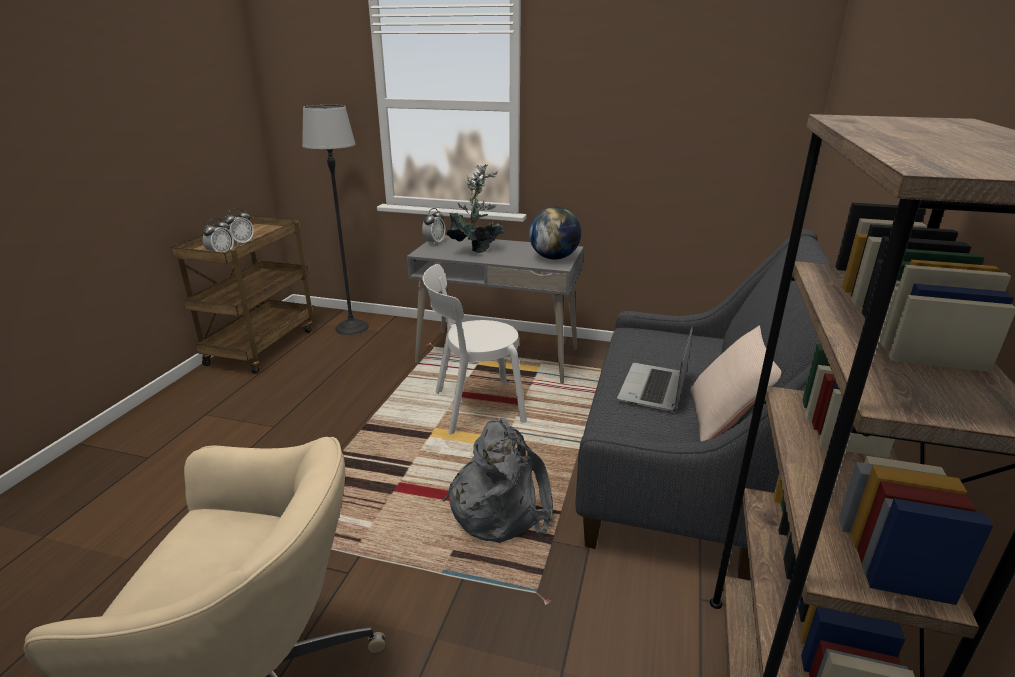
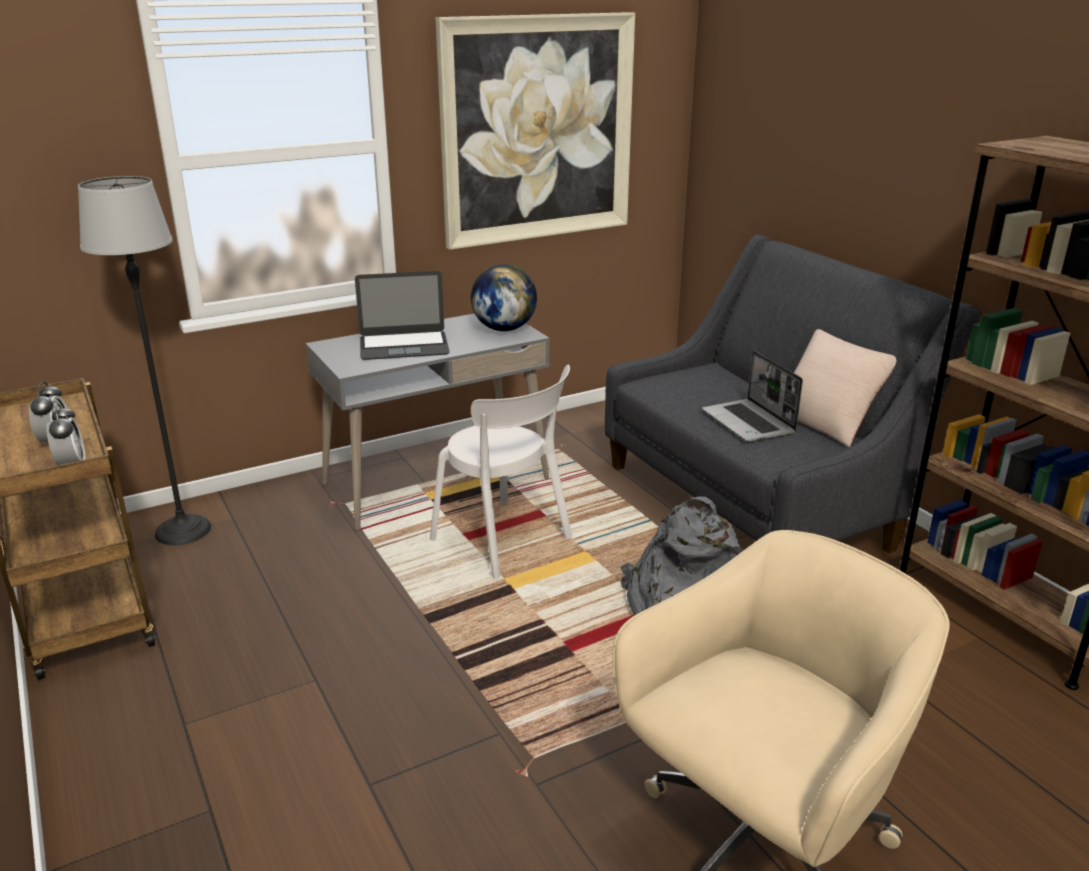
camera: 45 degrees left, 0 degrees up
(434, 243) = (333, 353): alarm clock -> none
(474, 408) = (505, 541): white chair -> white chair turned 75 degrees counterclockwise
(477, 250) = (404, 345): potted plant -> laptop
(648, 108) = (537, 130): none -> picture

